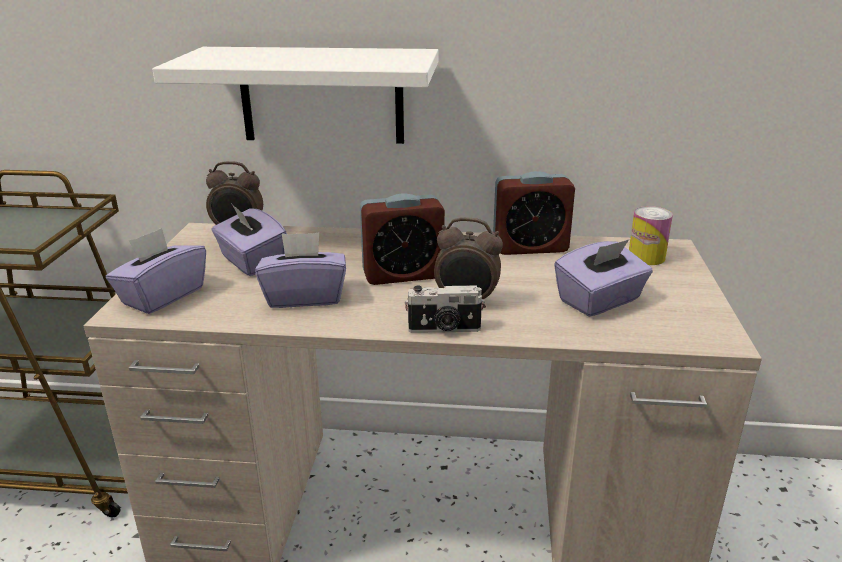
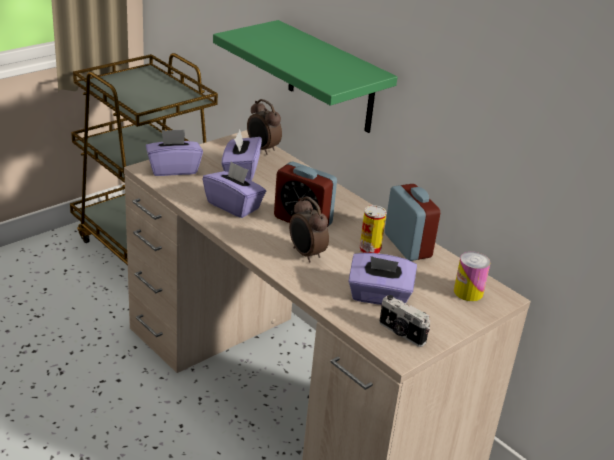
camera: 40 degrees right, 5 degrees up
(321, 95) = (331, 78): white shelf -> green shelf
(444, 329) = (268, 260): camera -> camera (401, 333)
(511, 267) = (370, 250): none -> can
(530, 247) = (407, 245): alarm clock -> alarm clock turned 150 degrees counterclockwise

